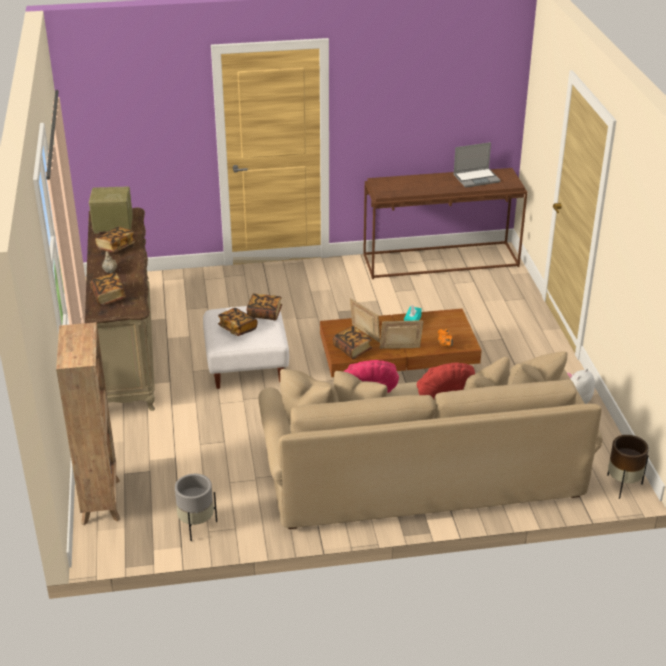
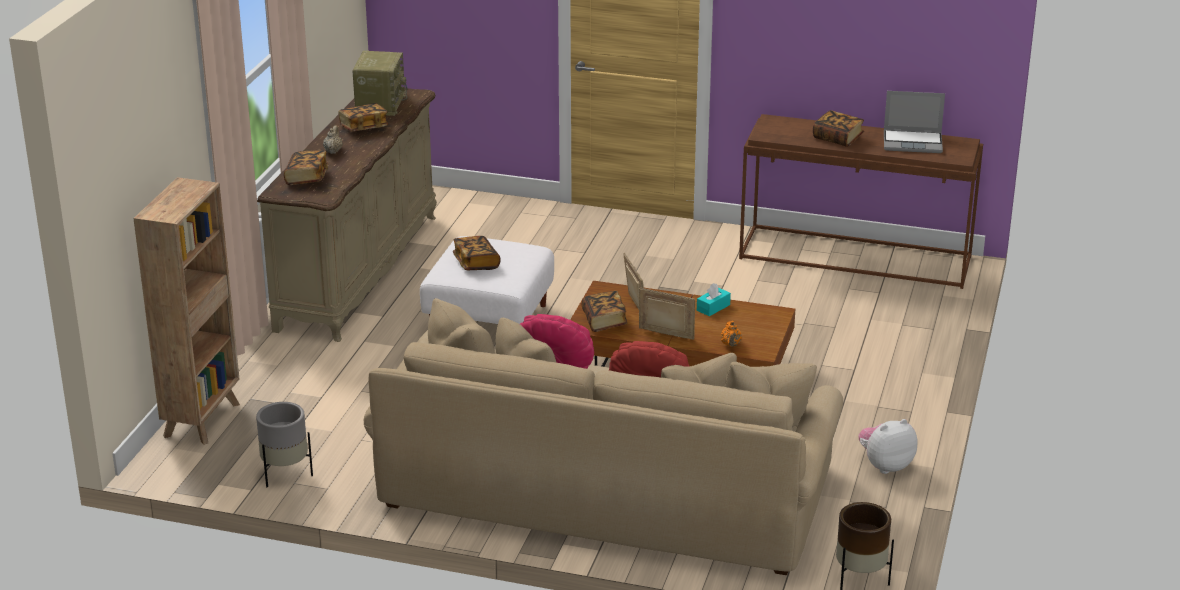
camera: 25 degrees right, 5 degrees down
(112, 226) = (380, 104): radio -> radio turned 75 degrees clockwise
(264, 313) = (524, 254): book -> book (837, 138)

